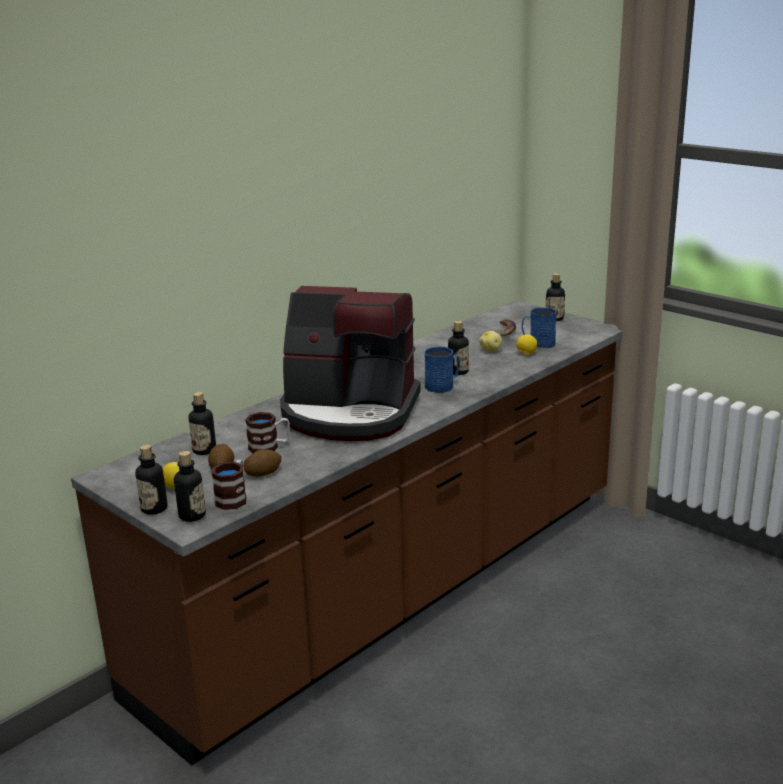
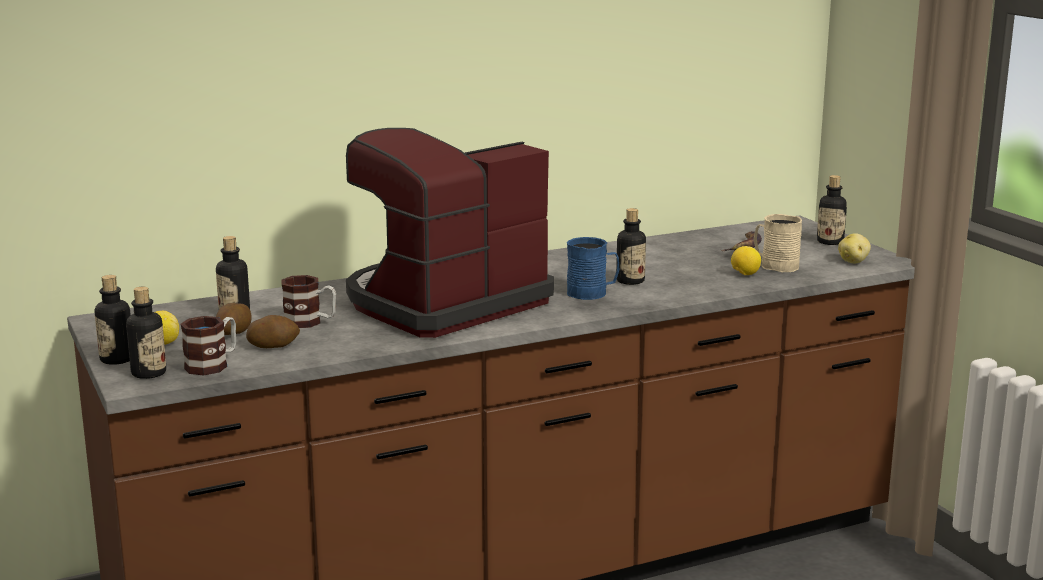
camera: 20 degrees right, 5 degrees down
(350, 413) = (444, 303): coffee machine -> coffee machine turned 105 degrees clockwise
(491, 350) = (701, 264): potato -> potato (854, 261)
(538, 343) = (775, 265): blue mug -> beige mug

